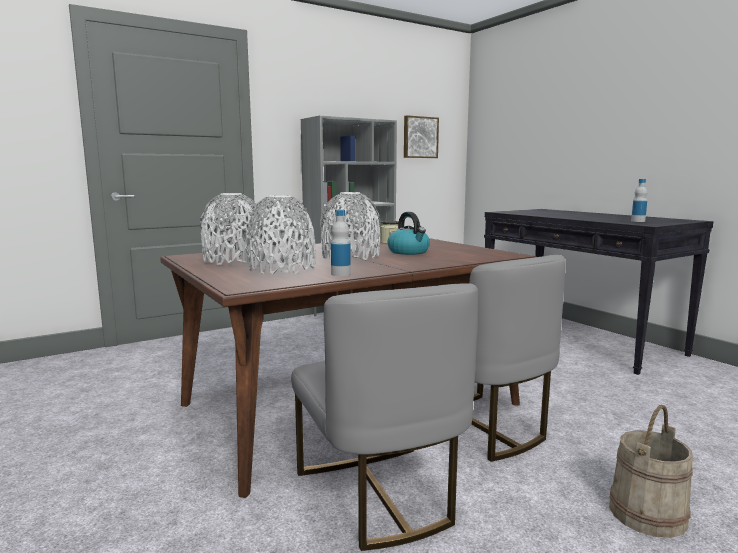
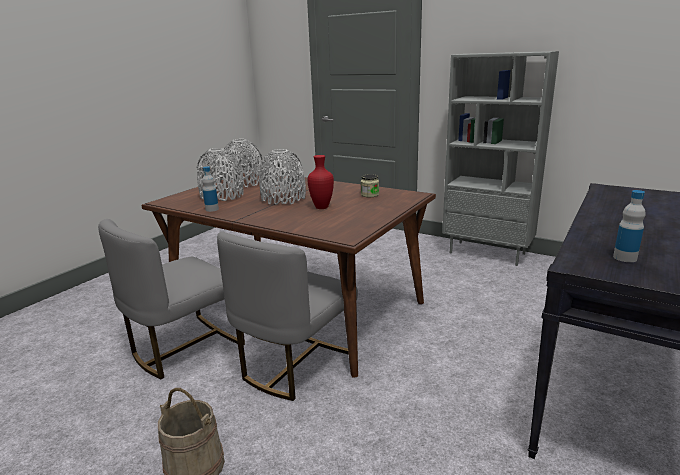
camera: 65 degrees right, 10 degrees up
(409, 252) = (322, 207): kettle -> red vase
(420, 137) = (638, 64): picture -> none

